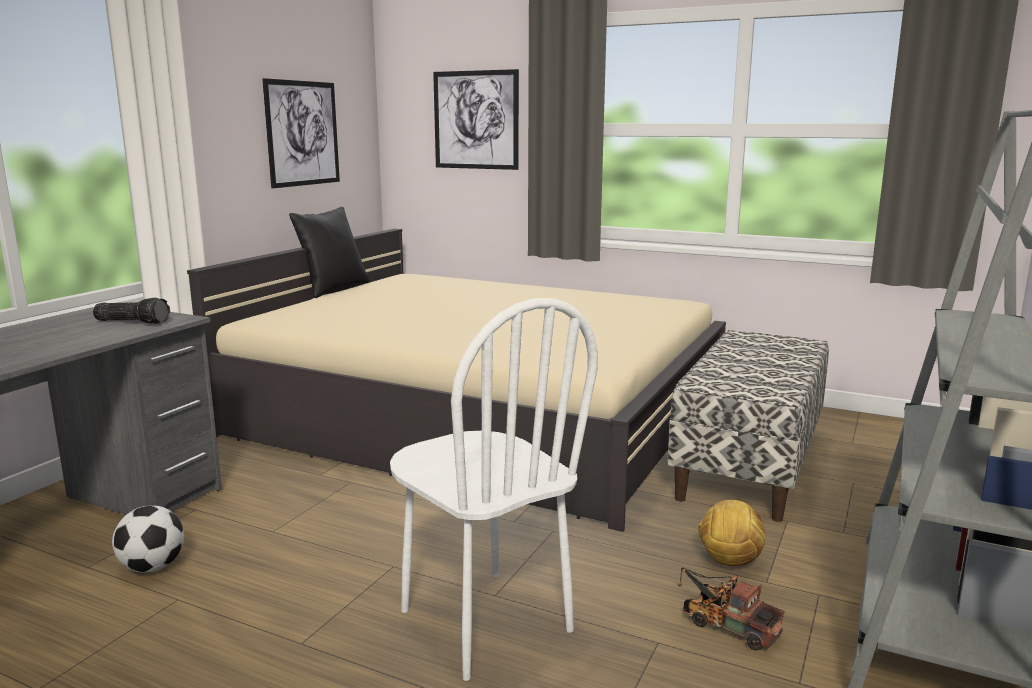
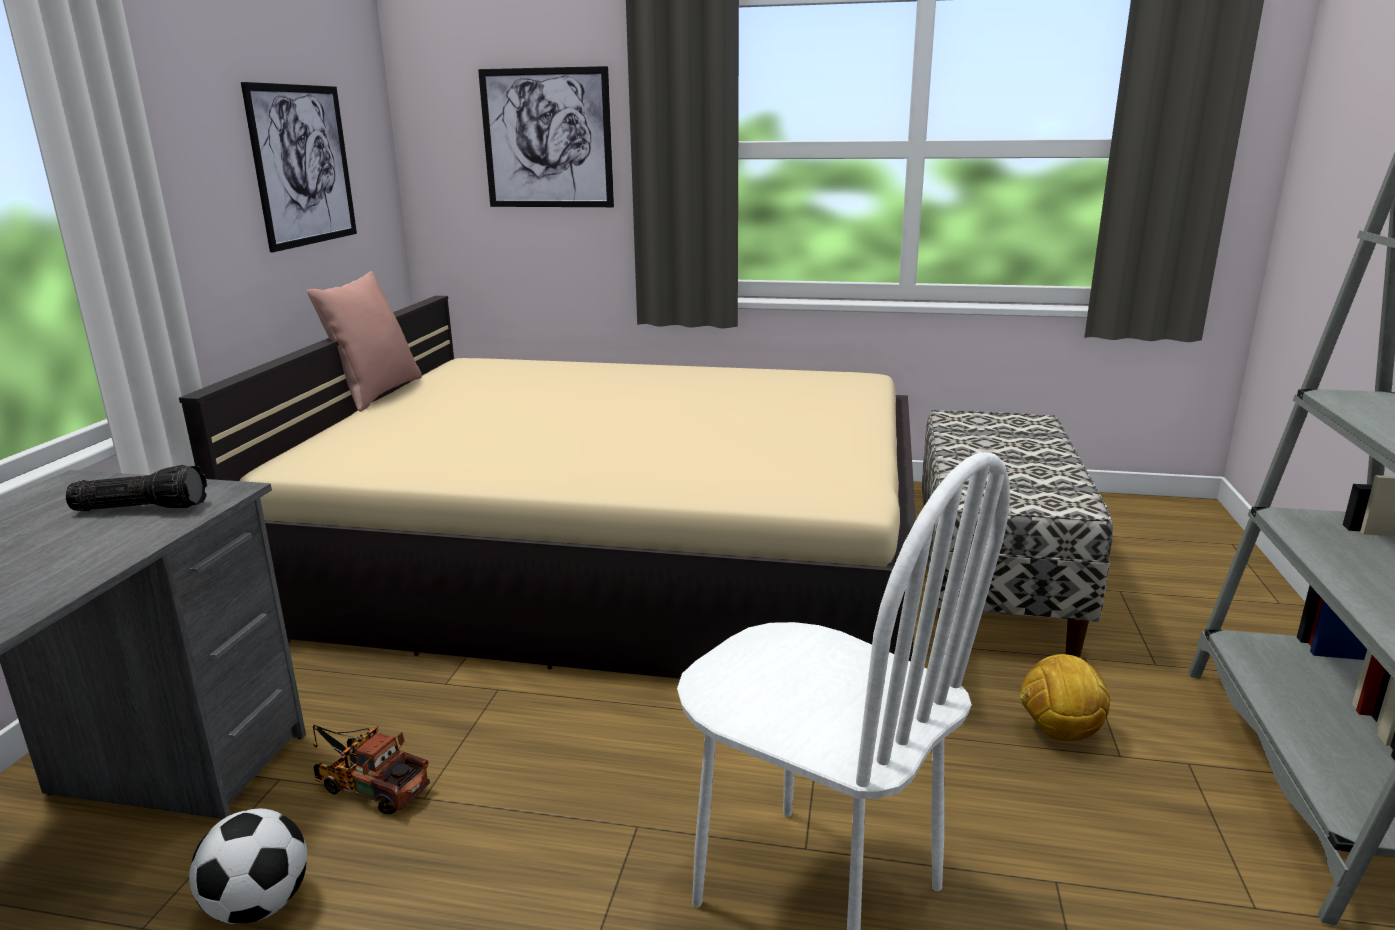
camera: 15 degrees left, 5 degrees up
(333, 289) = (376, 393): black pillow -> pink pillow
(725, 624) = (1115, 834): toy truck -> toy truck (367, 785)

